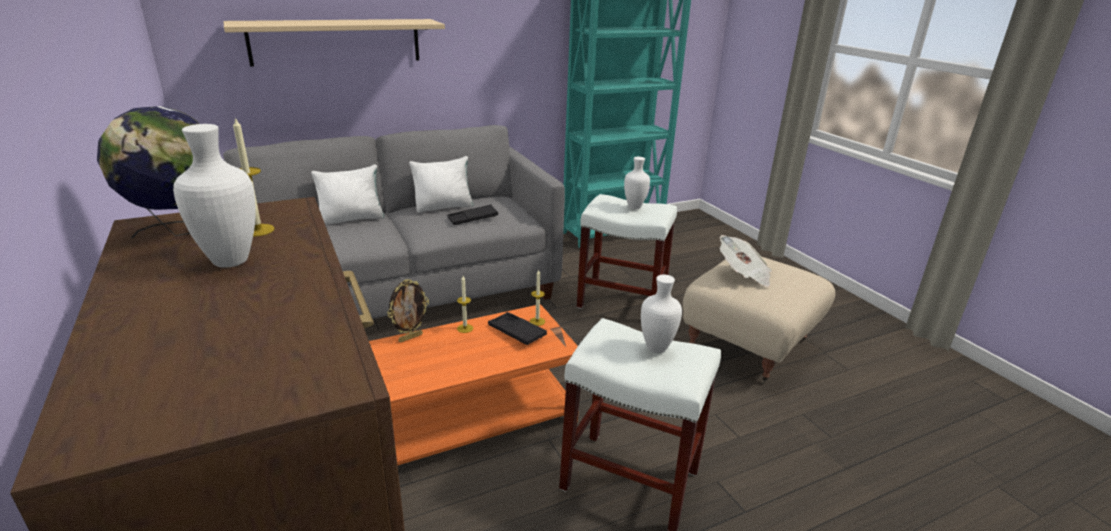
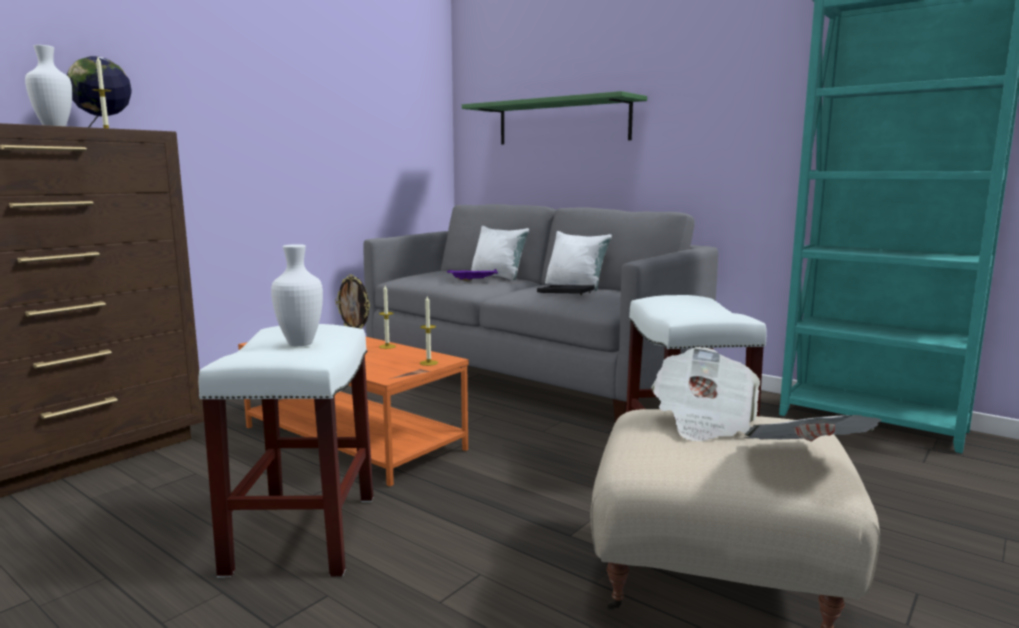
camera: 65 degrees right, 15 degrees down
(336, 41) = (562, 122): beige shelf -> green shelf
(362, 233) = (473, 281): none -> purple tray
(516, 332) = (398, 360): black tray -> none
(633, 207) = (692, 307): white vase -> none
(801, 273) = (805, 461): none -> newspaper

